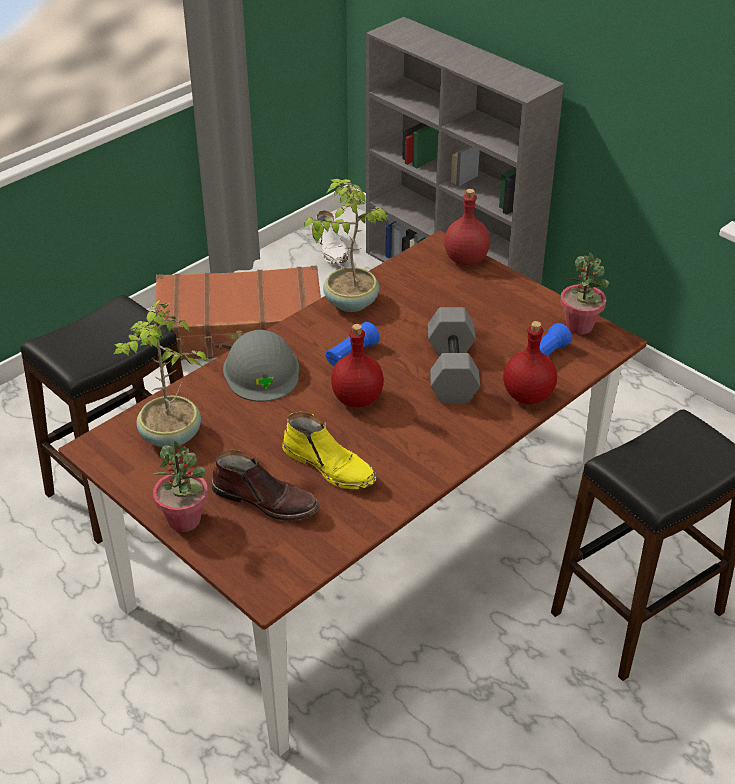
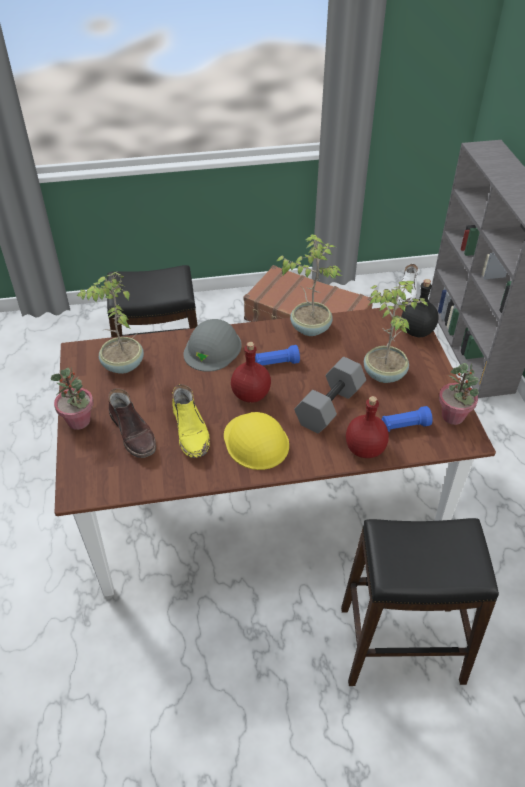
camera: 35 degrees right, 5 degrees up
(411, 441) = (256, 441): none -> yellow hard hat
(466, 259) = (417, 331): red bottle -> black bottle
(475, 314) = (385, 373): none -> potted plant

